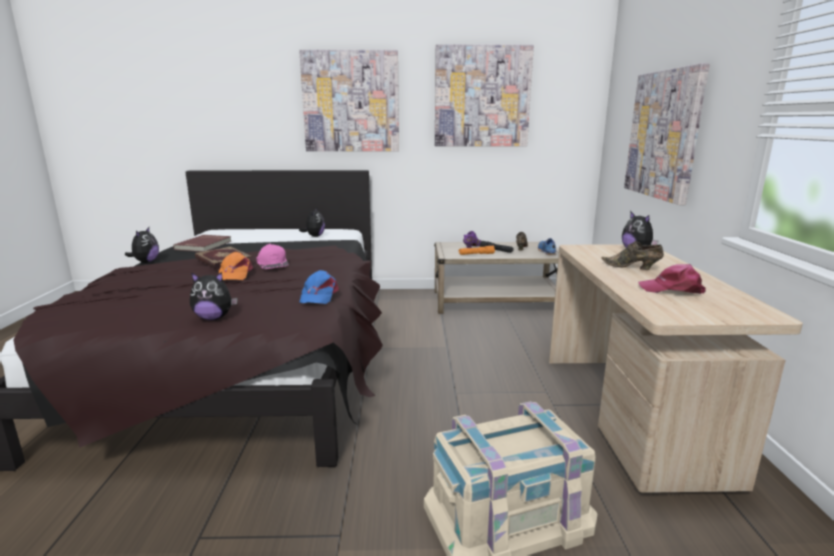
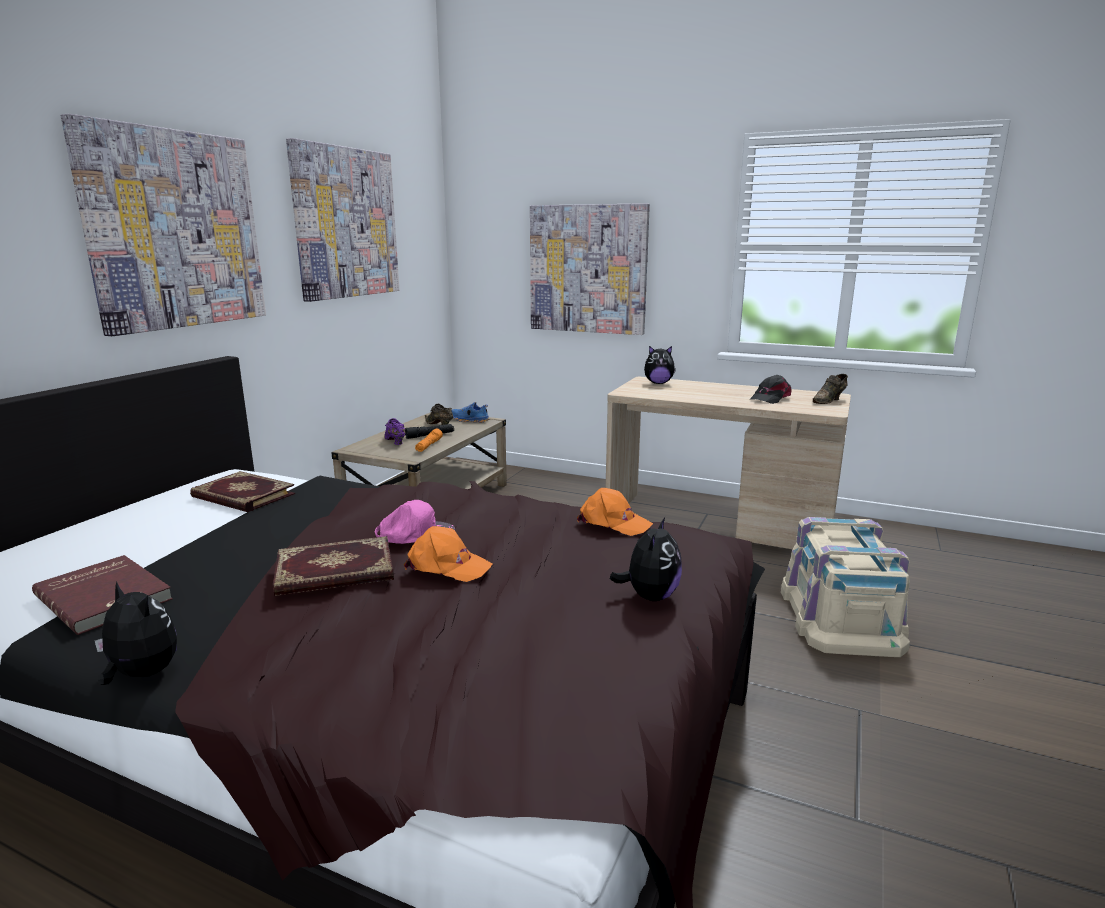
camera: 65 degrees left, 0 degrees up
(314, 236) = (242, 496): plush toy -> book
(318, 296) = (613, 523): blue cap -> orange cap
(632, 268) = (707, 394): brown shoe -> brown shoe (829, 401)
(672, 289) = (770, 398): pink cap -> black cap

